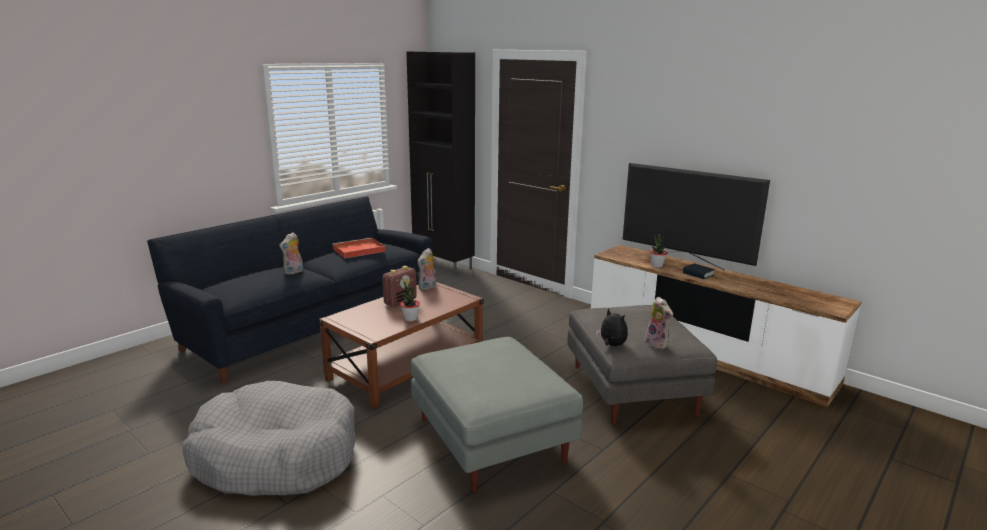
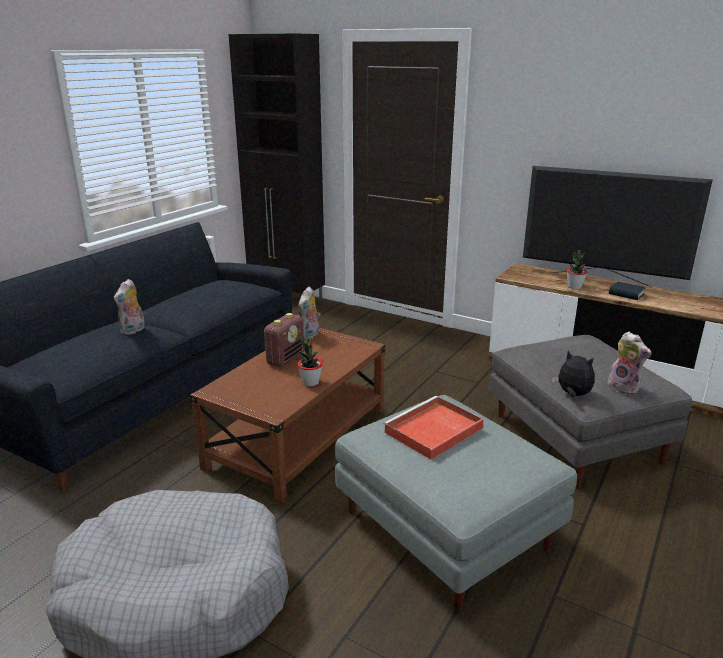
camera: 10 degrees left, 5 degrees up
(358, 250) = (204, 293): red tray -> red tray (432, 431)

